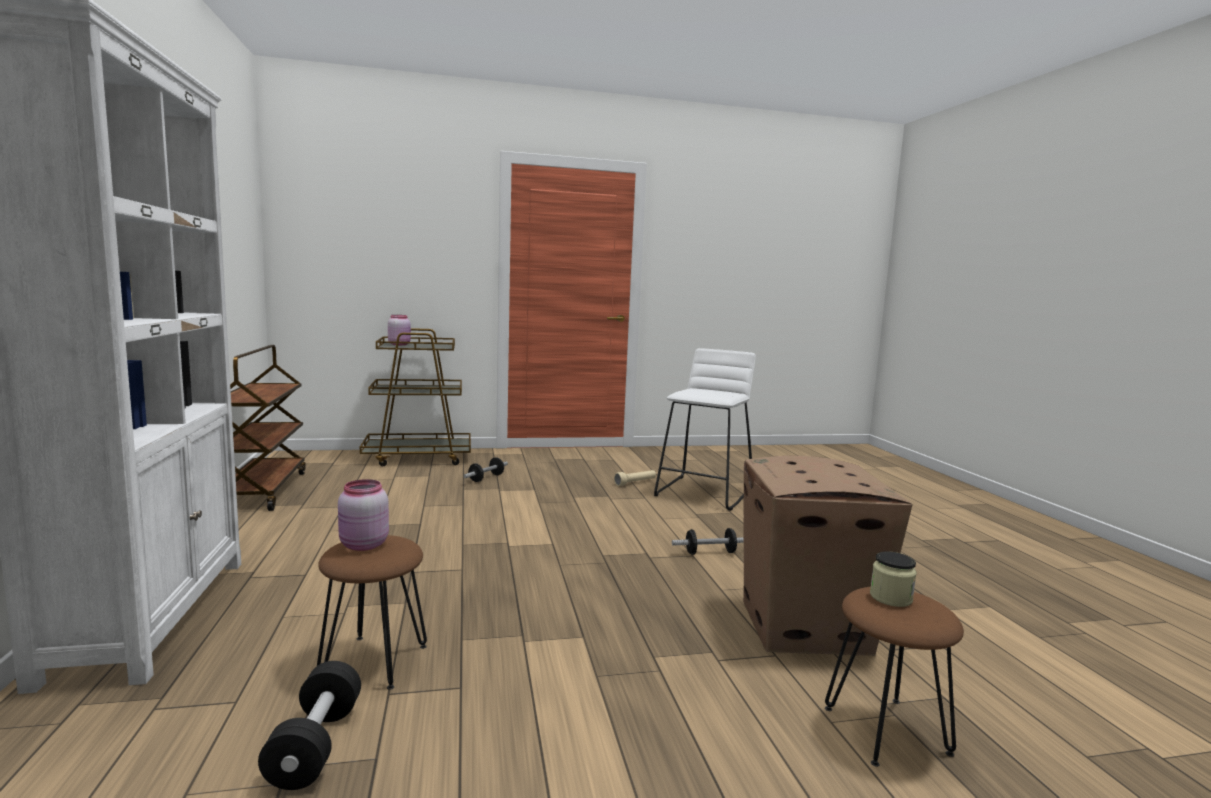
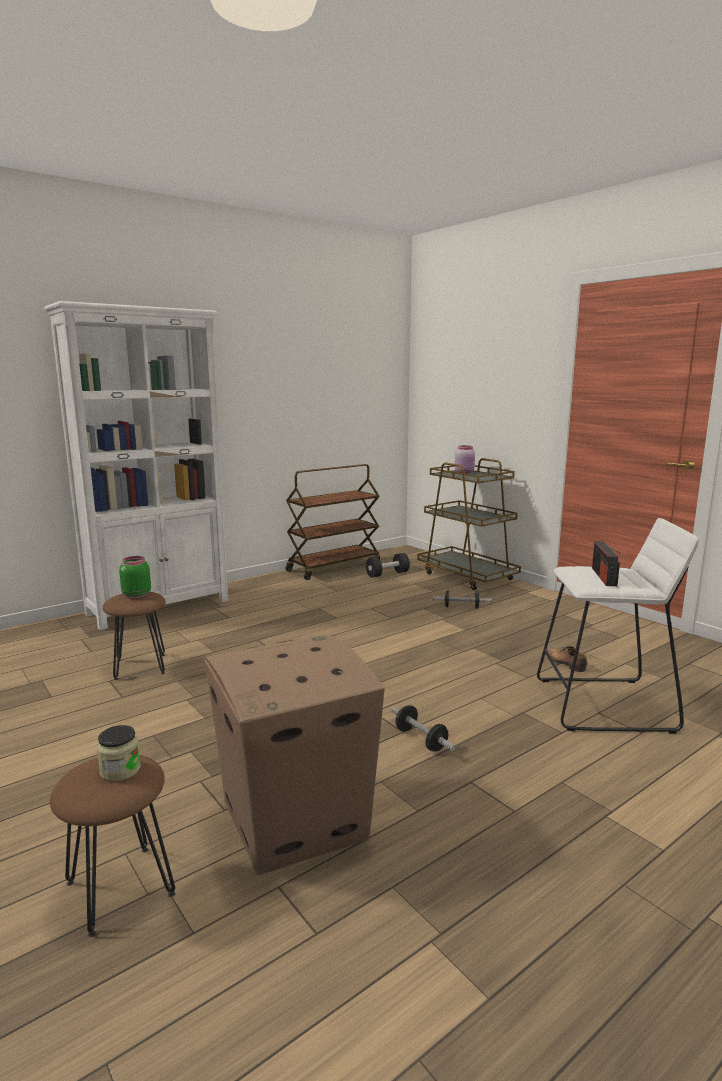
camera: 65 degrees right, 5 degrees up
(315, 745) = (59, 680): black dumbbell -> black dumbbell (387, 574)
(363, 545) = (136, 595): pink jar -> green jar
(635, 483) = (565, 663): beige flashlight -> shoe
(708, 392) = (604, 576): none -> radio

